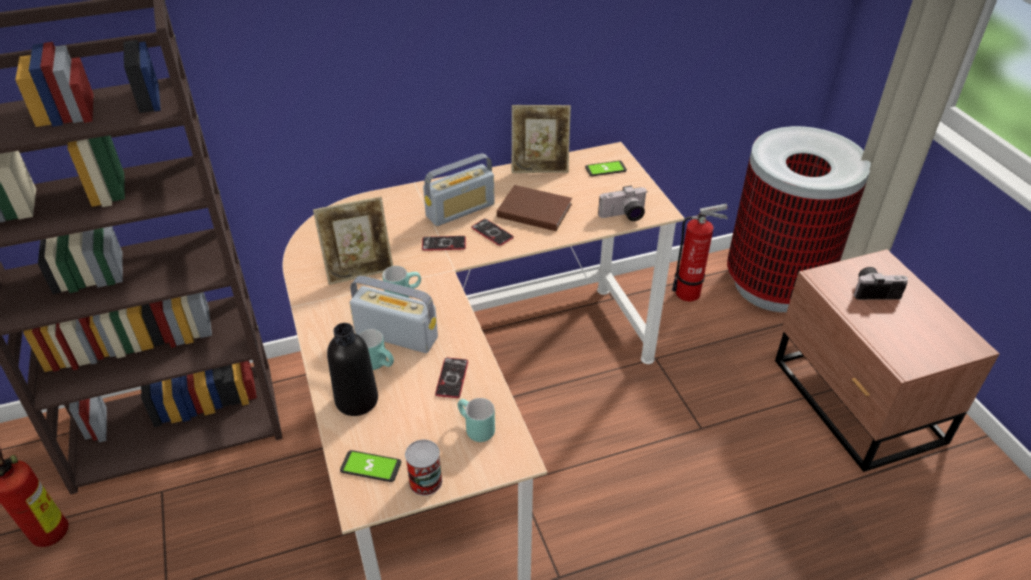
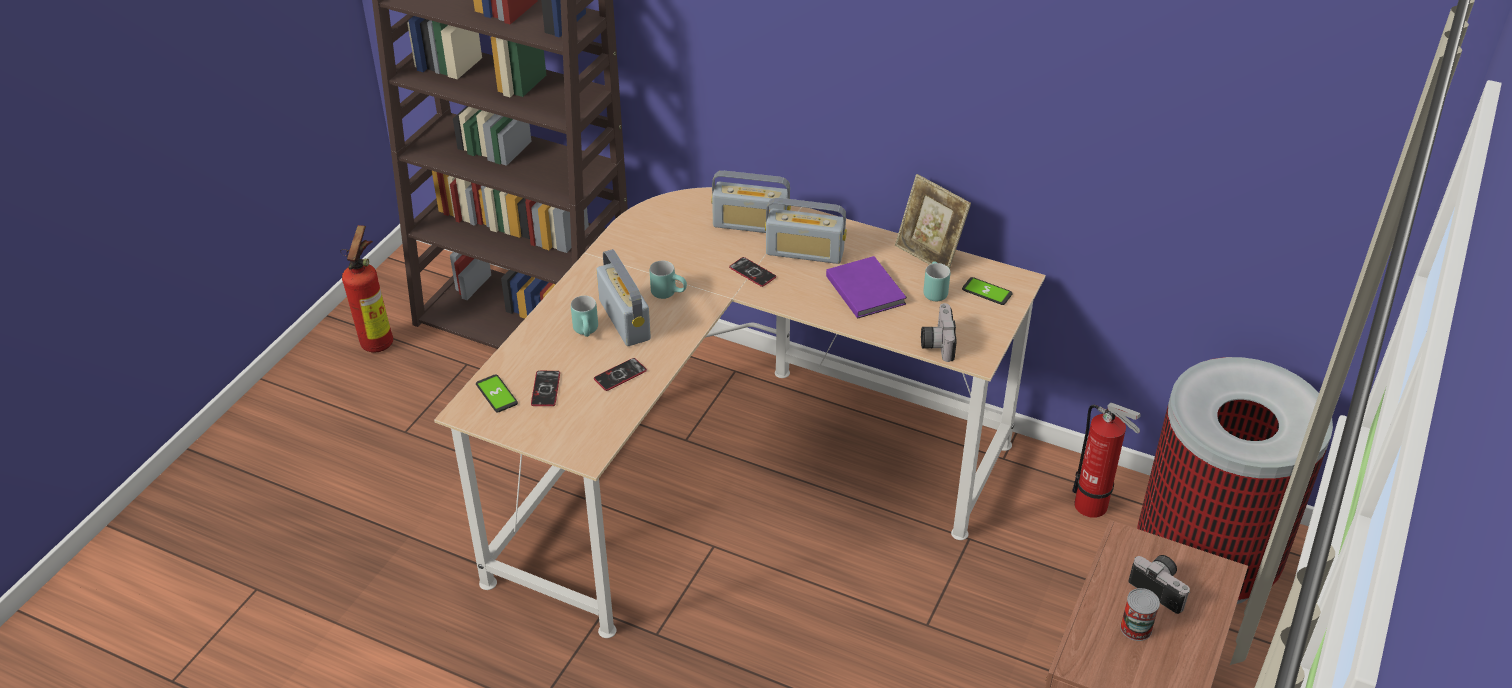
camera: 45 degrees right, 0 degrees up
(356, 400) = (542, 346): black bottle -> none
(359, 270) = (664, 254): picture frame -> none
(396, 213) = (751, 224): none -> radio
(425, 481) = (515, 427): can -> can (1136, 628)
(474, 429) = (587, 418): turquoise mug -> turquoise mug (932, 291)
(492, 233) = (803, 287): phone -> phone (545, 389)
(533, 209) = (865, 288): brown book -> purple book
(624, 216) = (936, 342): camera -> camera turned 60 degrees clockwise

